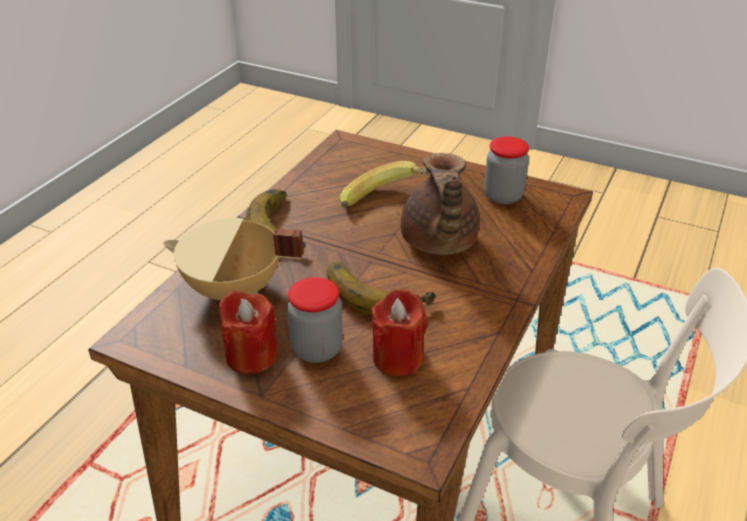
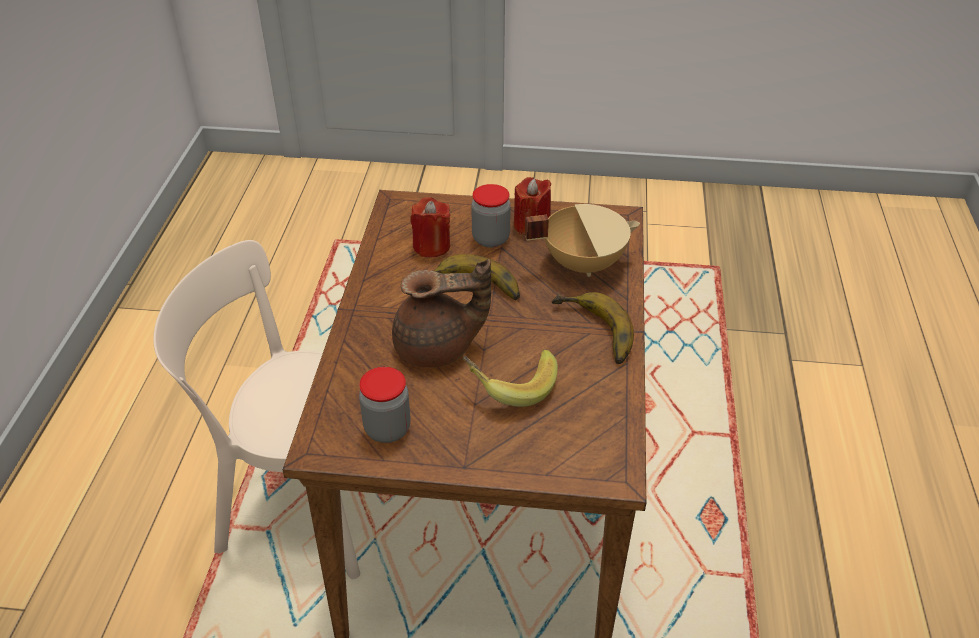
camera: 160 degrees right, 5 degrees up
(438, 243) = (438, 348): brown teapot -> brown teapot turned 105 degrees clockwise

